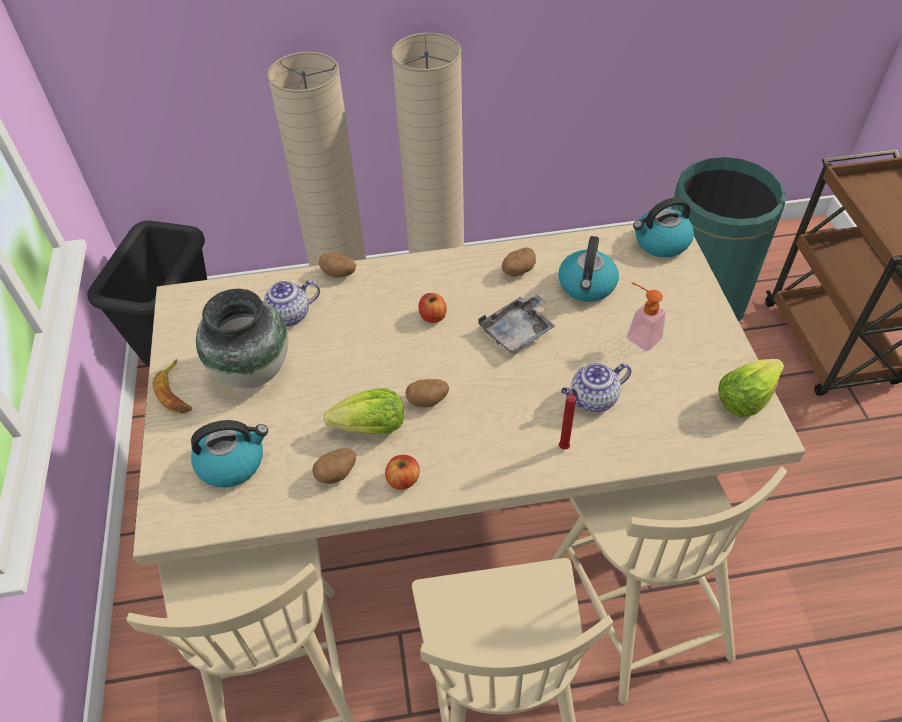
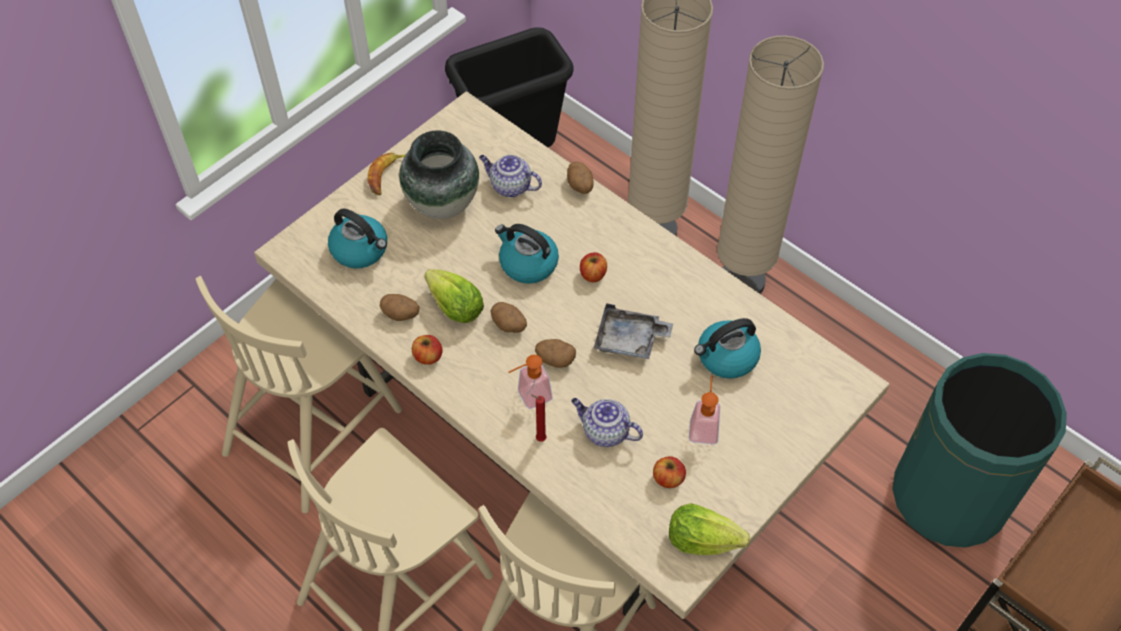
camera: 50 degrees right, 5 degrees up
(514, 430) = (529, 397): none -> soap dispenser
(517, 271) = (696, 299): potato -> potato (555, 359)
(660, 242) = (835, 382): kettle -> kettle (527, 264)
(670, 386) = (668, 478): none -> apple

